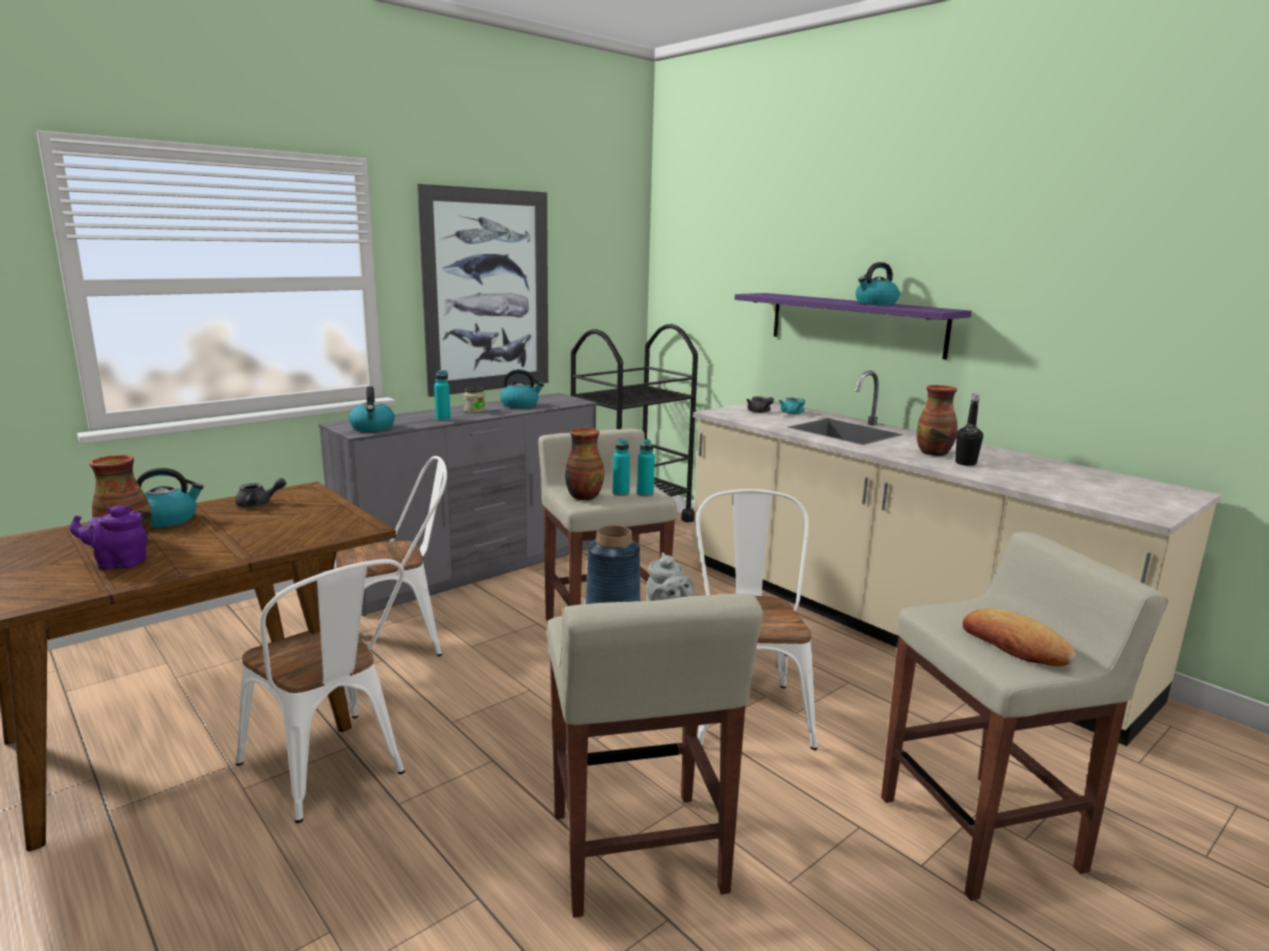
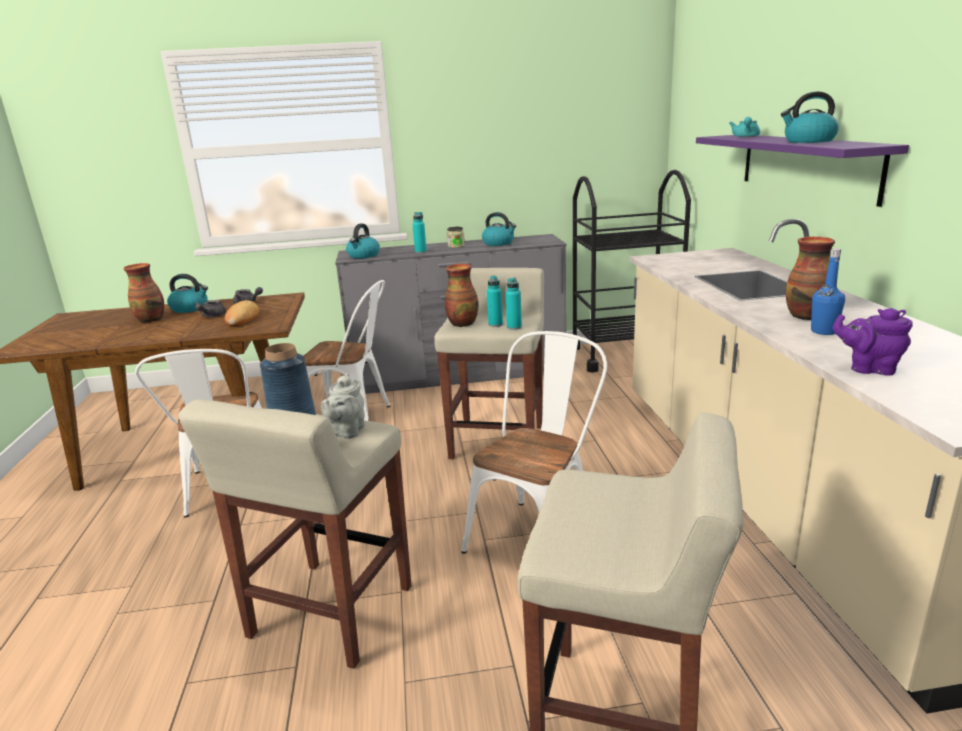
camera: 35 degrees right, 5 degrees up
(118, 563) = (127, 331): purple teapot -> purple teapot (869, 368)
(487, 292) = (492, 145): picture -> none
(760, 412) = (696, 260): grey teapot -> grey teapot (211, 316)
(793, 413) = (730, 263): turquoise teapot -> turquoise teapot (745, 137)
(965, 463) = (823, 331): black bottle -> blue bottle
(1014, 645) = (598, 532): bread -> bread (242, 318)

